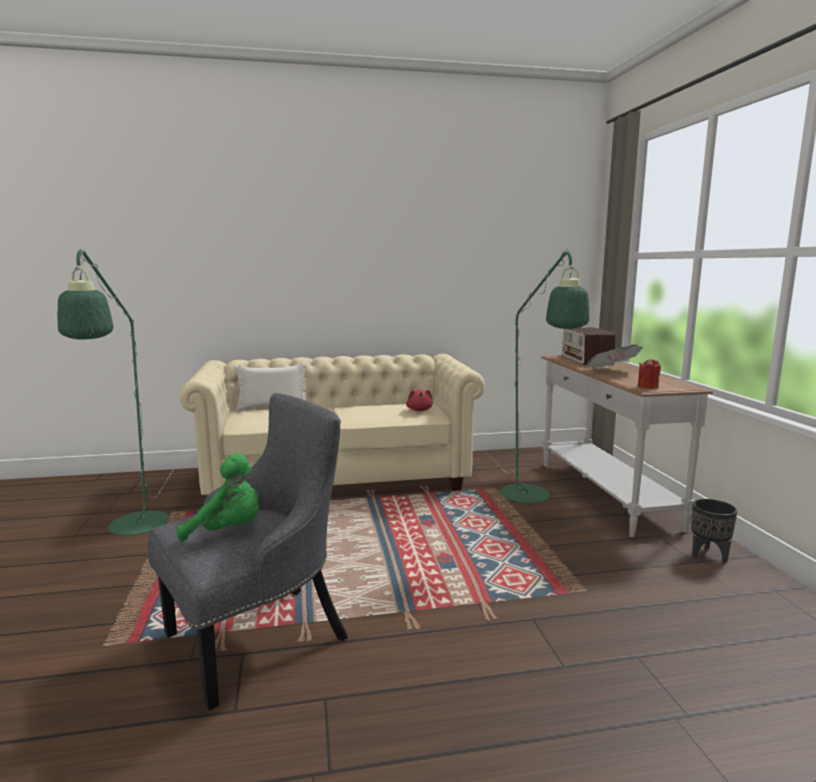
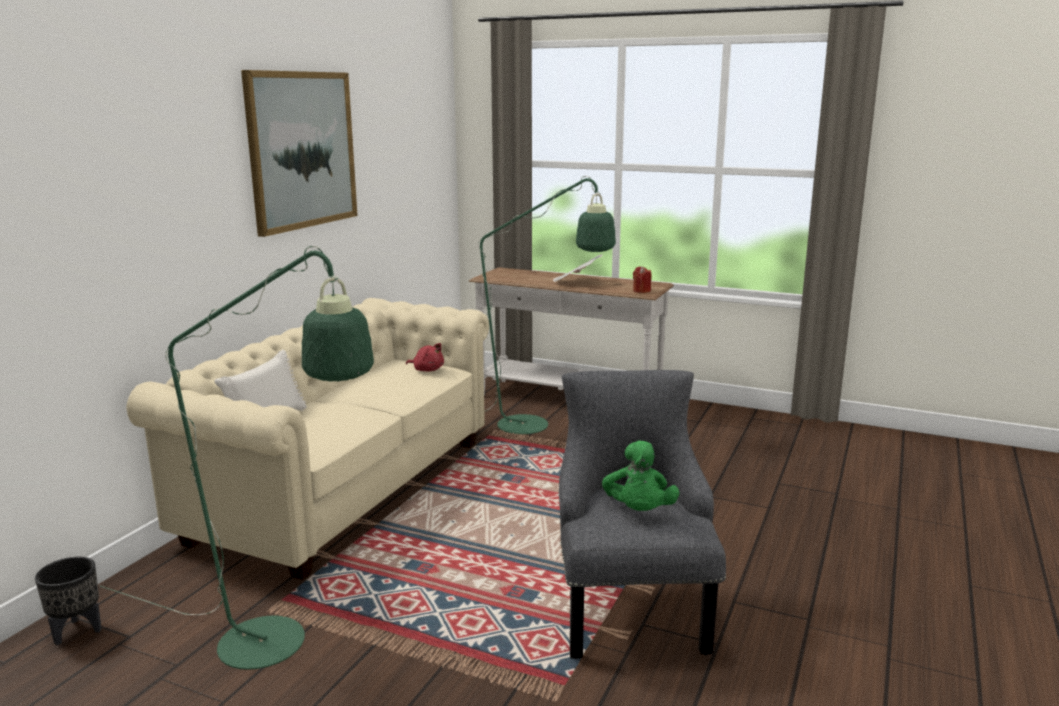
camera: 55 degrees left, 5 degrees up
(228, 531) = (638, 511): green plush toy -> green plush toy turned 135 degrees clockwise
(382, 231) = (302, 150): none -> picture
(586, 360) = (519, 275): radio -> none
(708, 555) = (695, 413): black planter -> black planter (77, 631)

